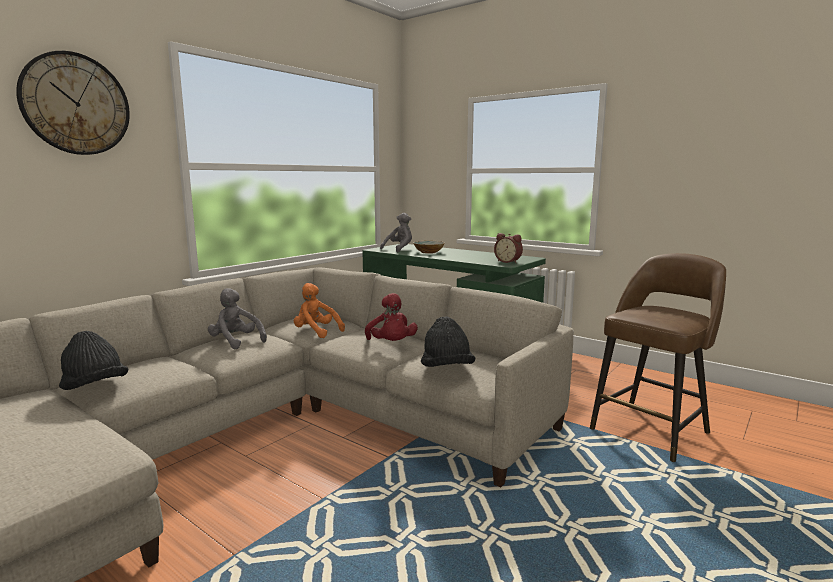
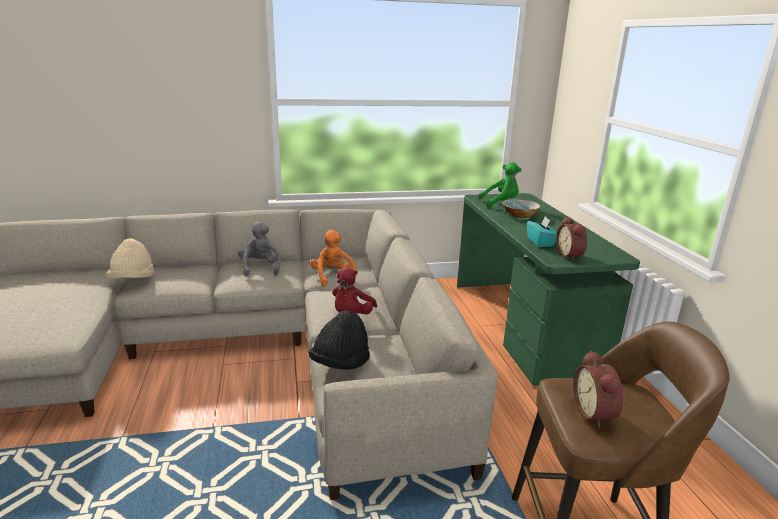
camera: 40 degrees right, 10 degrees up
(76, 104) = (184, 53): wall clock -> none
(95, 388) = (133, 280): black hat -> beige hat
(399, 249) = (500, 203): grey plush toy -> green plush toy
(477, 260) = (540, 242): none -> turquoise tissue box
(662, 316) = (595, 413): none -> alarm clock

